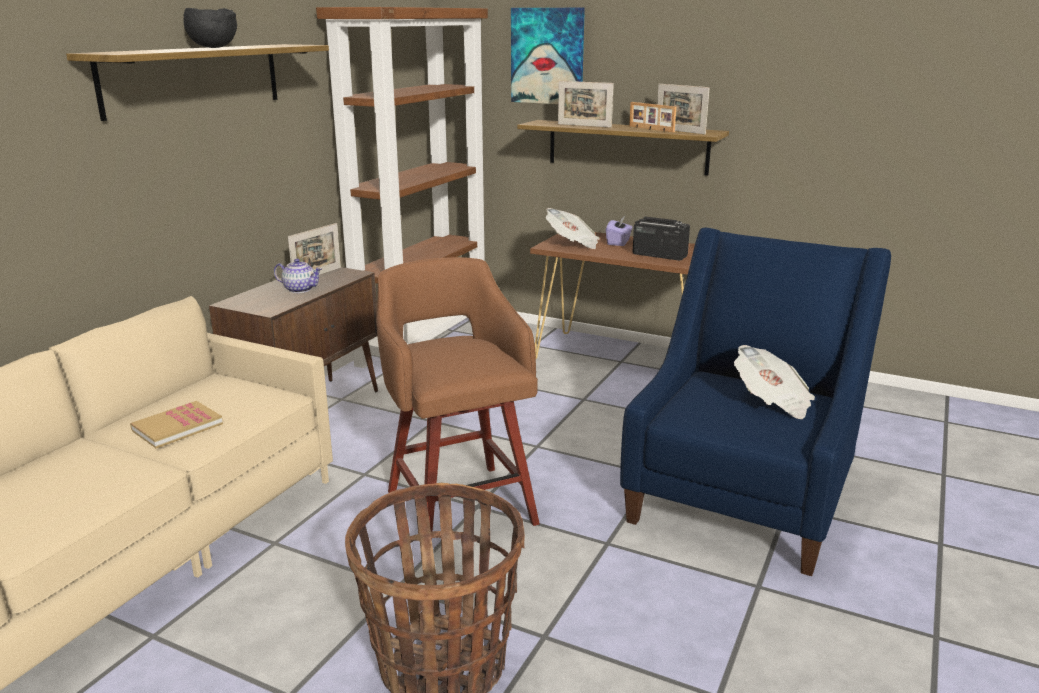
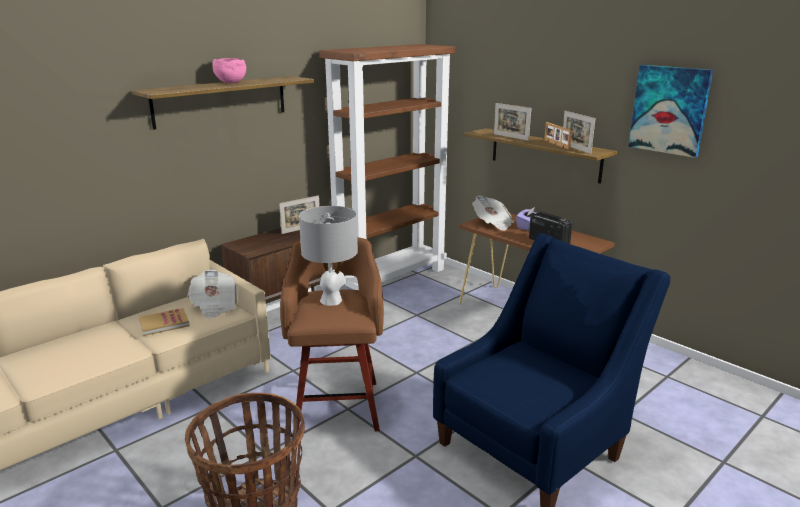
camera: 20 degrees right, 0 degrees up
(211, 47) = (230, 83): black bowl -> pink bowl
(299, 289) = (281, 239): teapot -> none
(452, 349) = (331, 300): none -> grey table lamp
(547, 56) = (494, 82): picture -> picture (669, 110)
(772, 402) = (553, 377): newspaper -> newspaper (215, 306)

